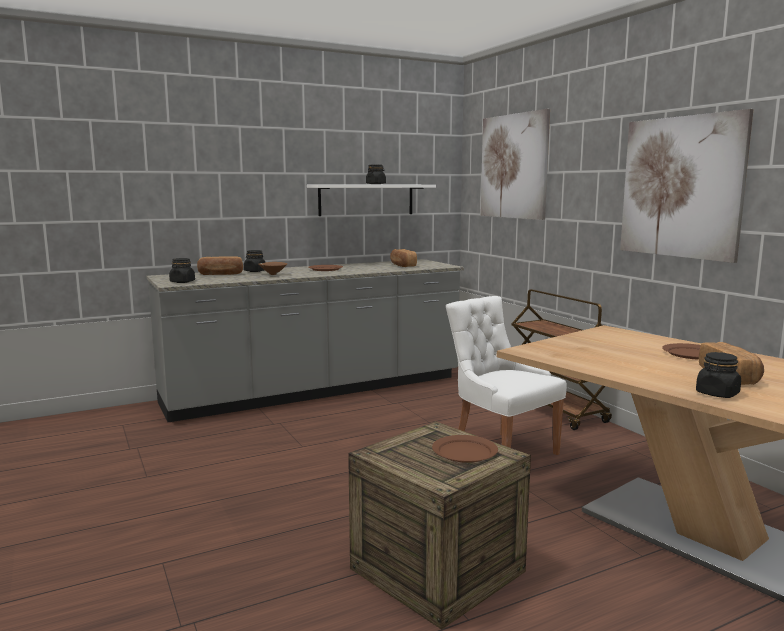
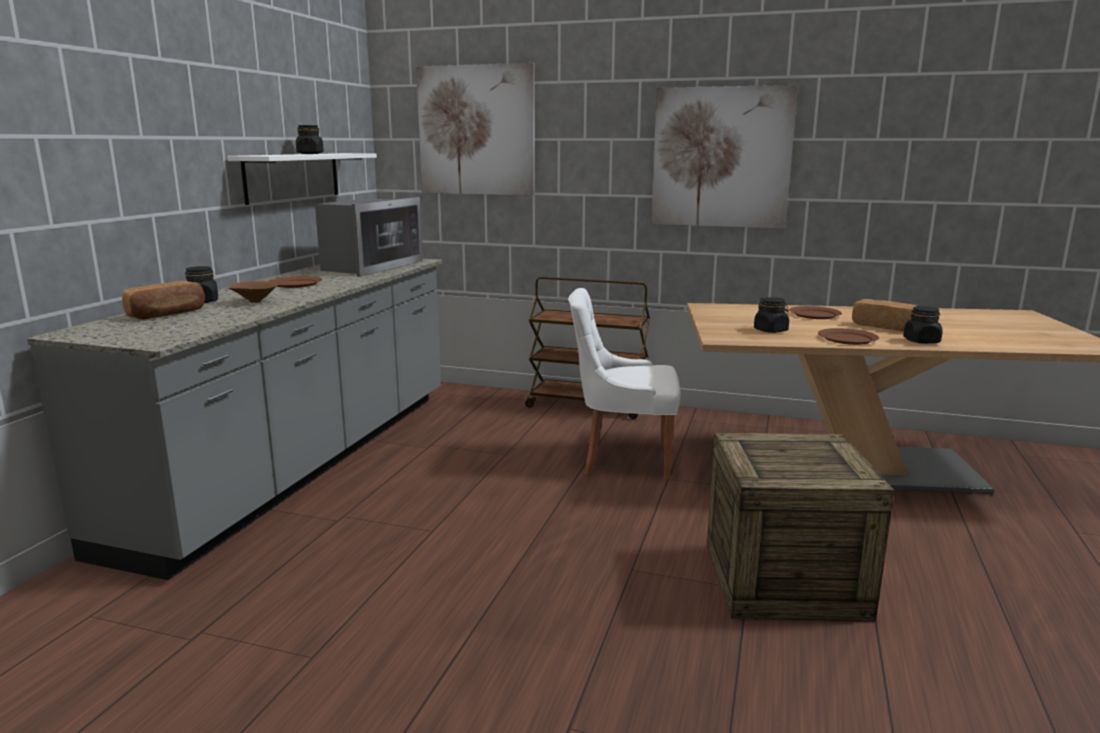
camera: 45 degrees left, 5 degrees up
(182, 282) = (161, 336): black jar -> black jar (771, 330)
(402, 265) = (370, 266): bread -> microwave
(465, 452) = (806, 449): brown plate -> brown plate (847, 339)

